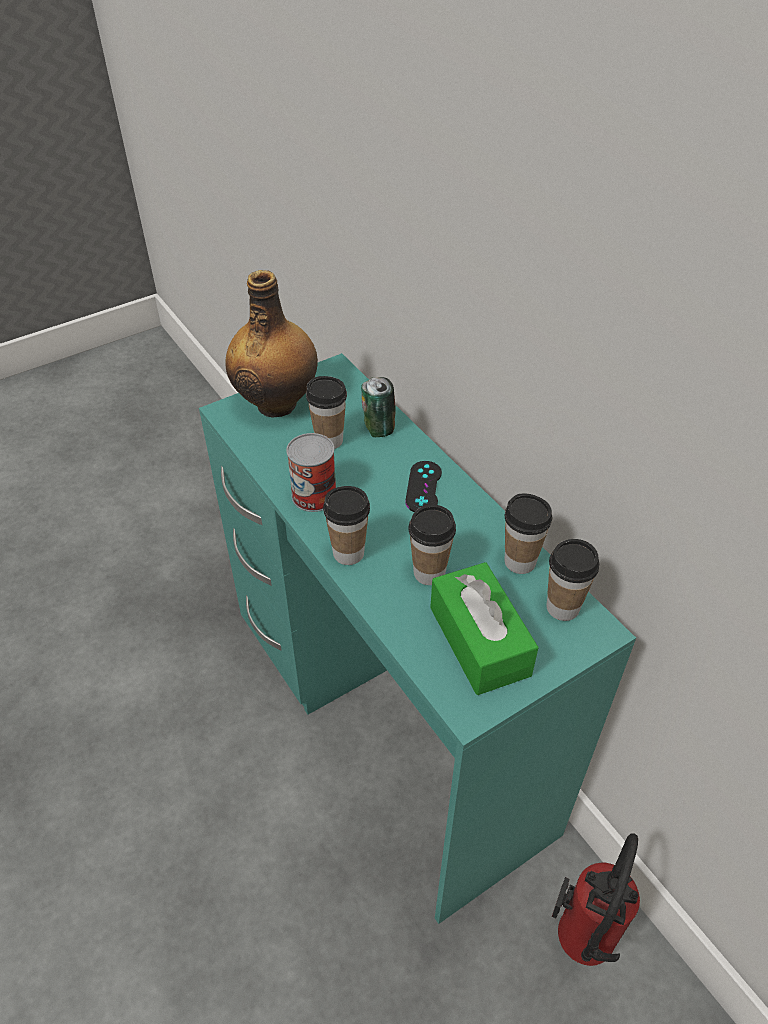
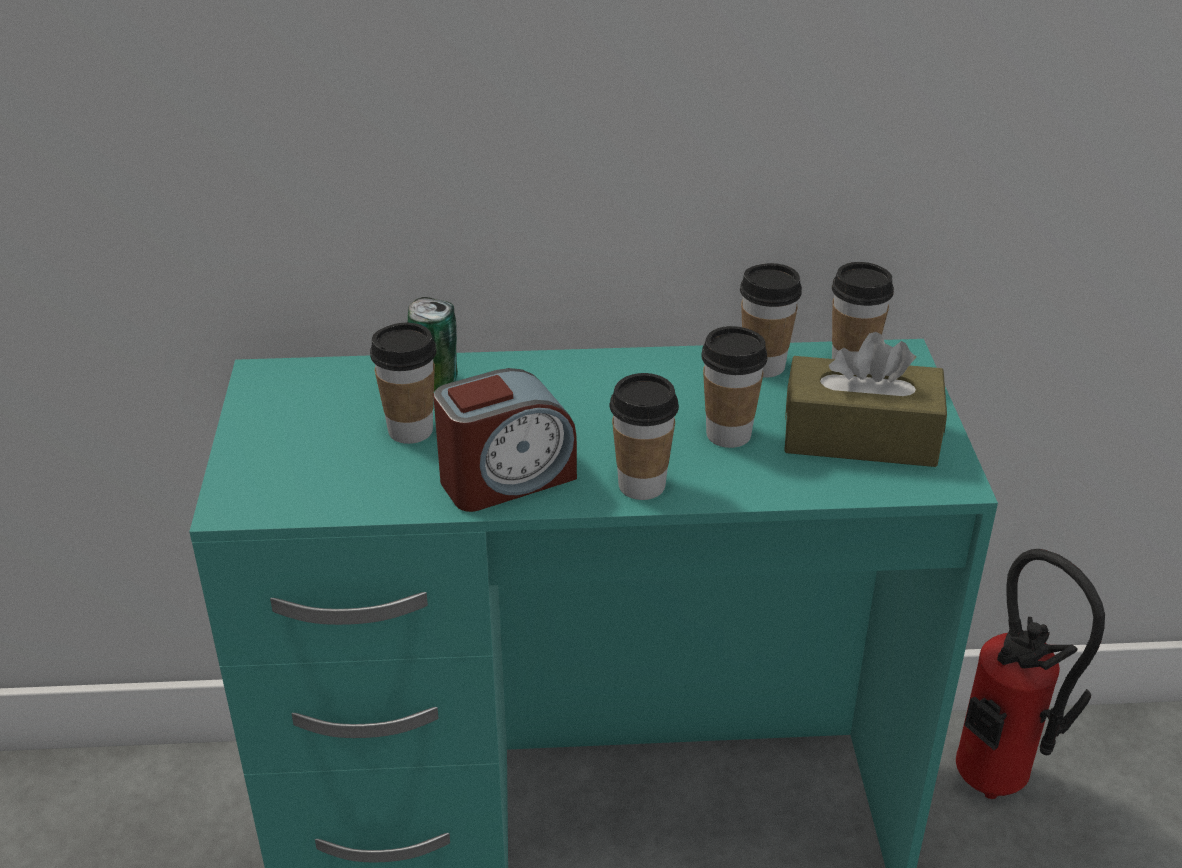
camera: 60 degrees left, 10 degrees down
(277, 403) = (275, 450): bottle -> none
(314, 495) = (506, 479): can -> alarm clock
(423, 487) = (579, 387): black game controller -> none
(479, 641) = (860, 437): green tissue box -> brown tissue box

